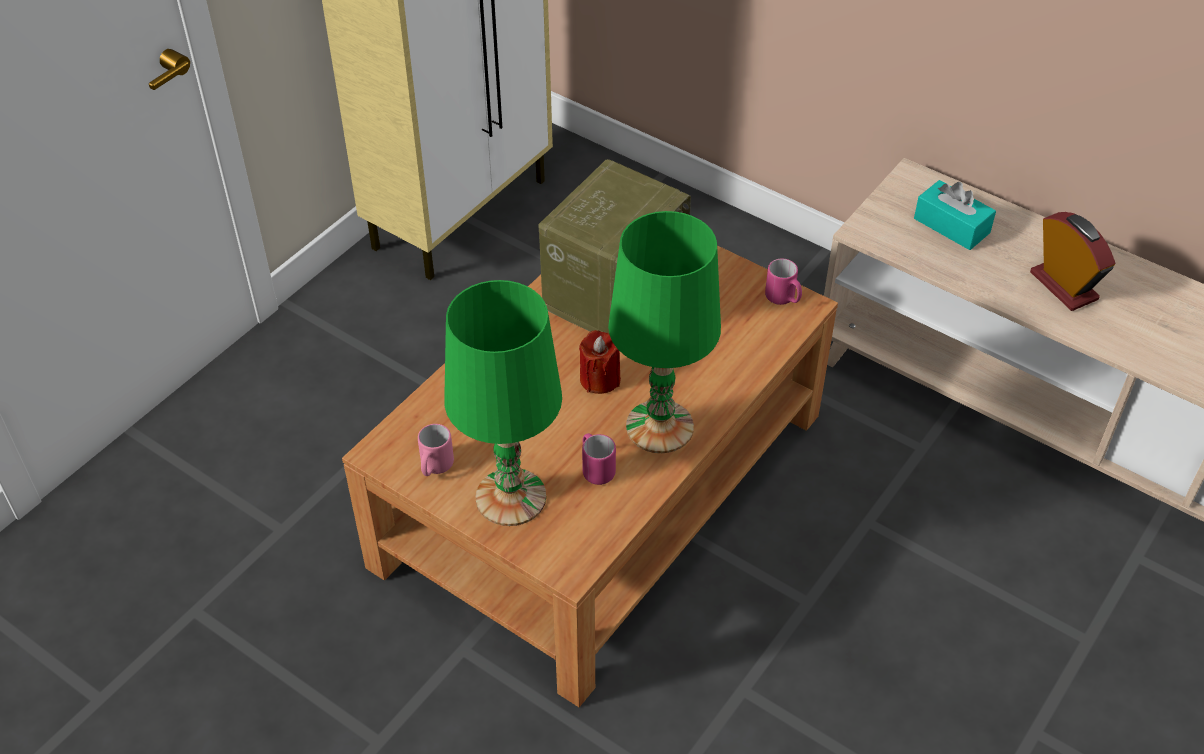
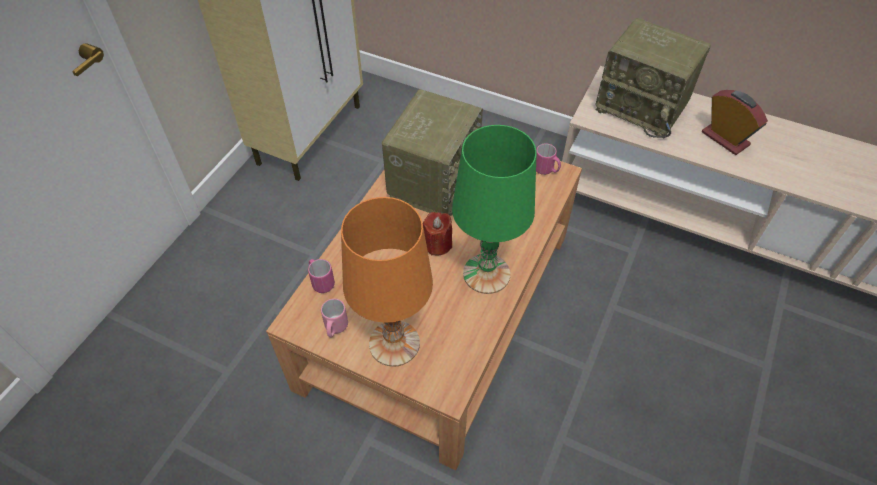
camera: 10 degrees left, 5 degrees up
(512, 497) = (395, 343): green table lamp -> orange table lamp
(595, 469) = (449, 312): pink mug -> pink mug (321, 281)
(951, 226) = (643, 107): turquoise tissue box -> radio

